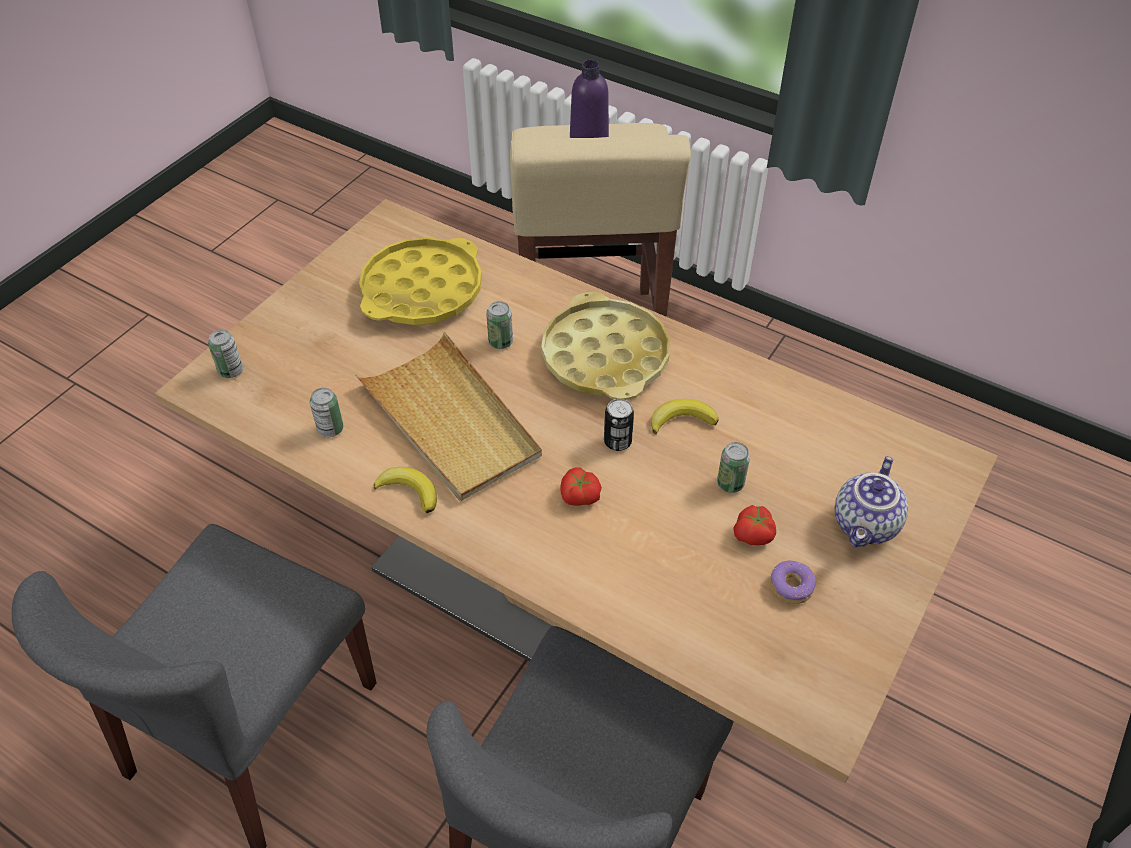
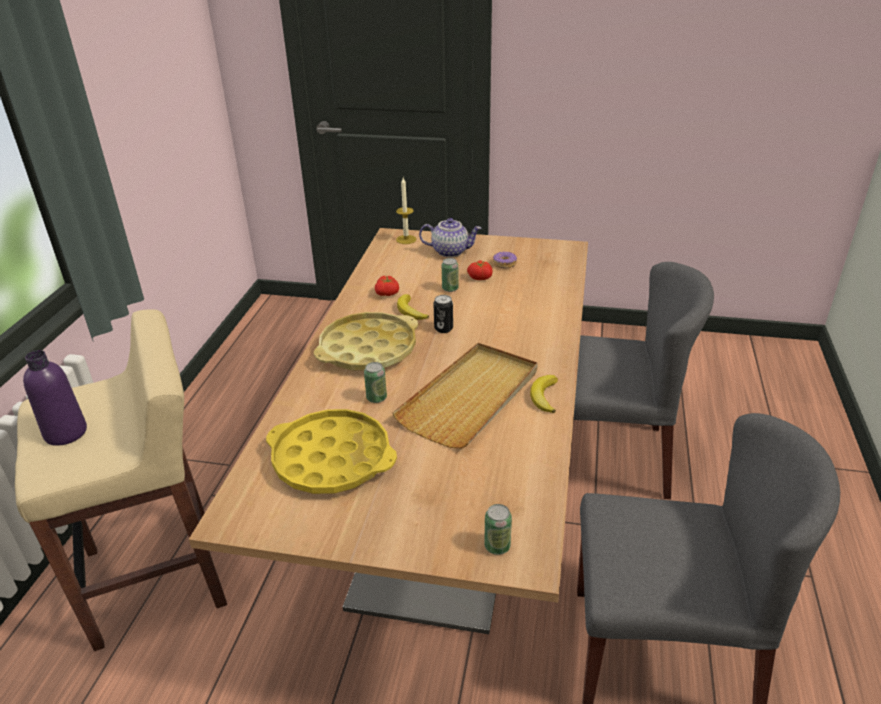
camera: 110 degrees left, 15 degrees down
(330, 429) = (518, 454): can -> none
(579, 496) = (496, 332): tomato -> tomato (388, 293)
(934, 477) = (406, 239): none -> candle

